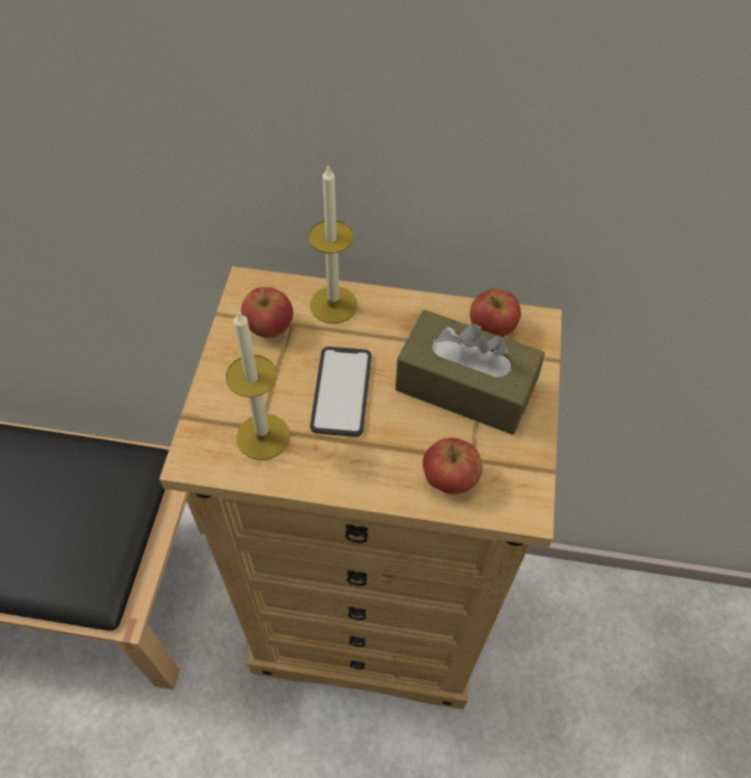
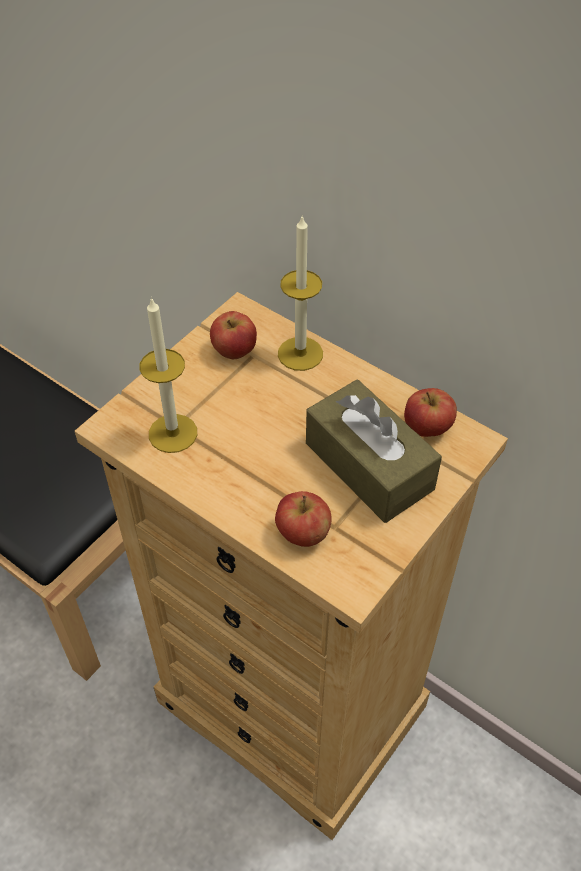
camera: 30 degrees right, 5 degrees down
(341, 391) = (259, 425): phone -> none

